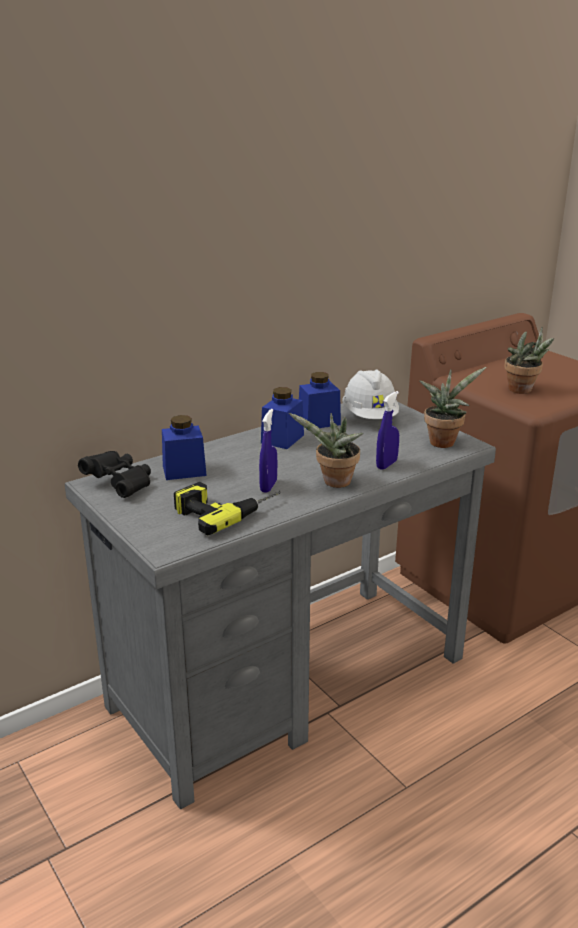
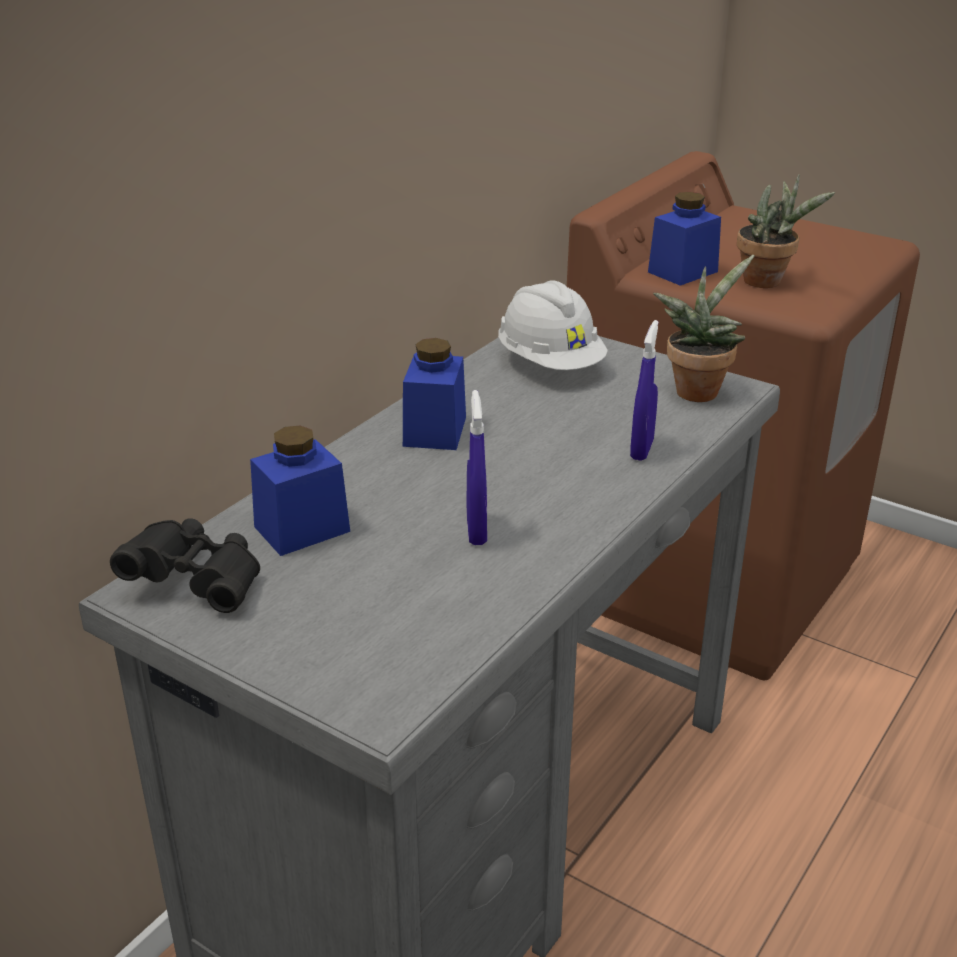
camera: 20 degrees left, 5 degrees up
(225, 508) = (432, 593): power drill -> none
(319, 422) = (473, 387): blue jar -> blue jar (682, 272)
(334, 483) = (582, 502): potted plant -> none

